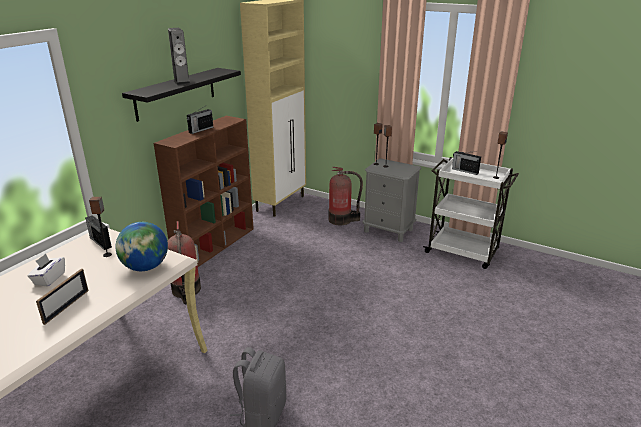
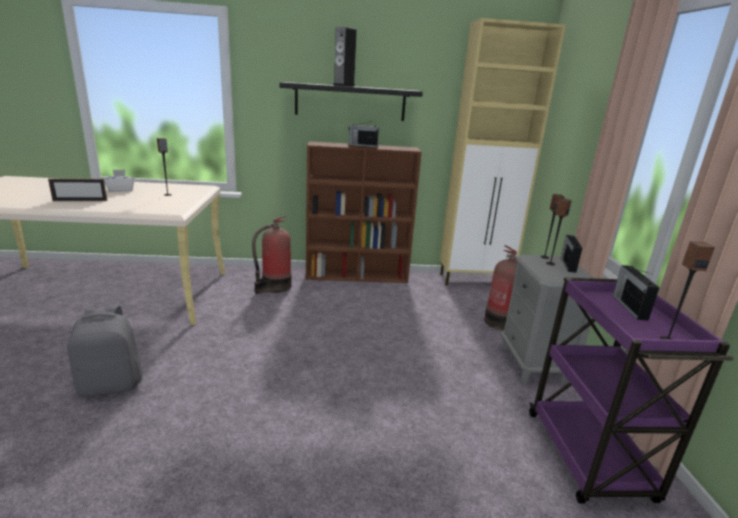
camera: 55 degrees right, 5 degrees down
(100, 242) = (187, 189): radio -> radio (568, 264)
(145, 267) = (153, 207): globe -> none
(463, 252) = (589, 457): white cart -> purple cart

